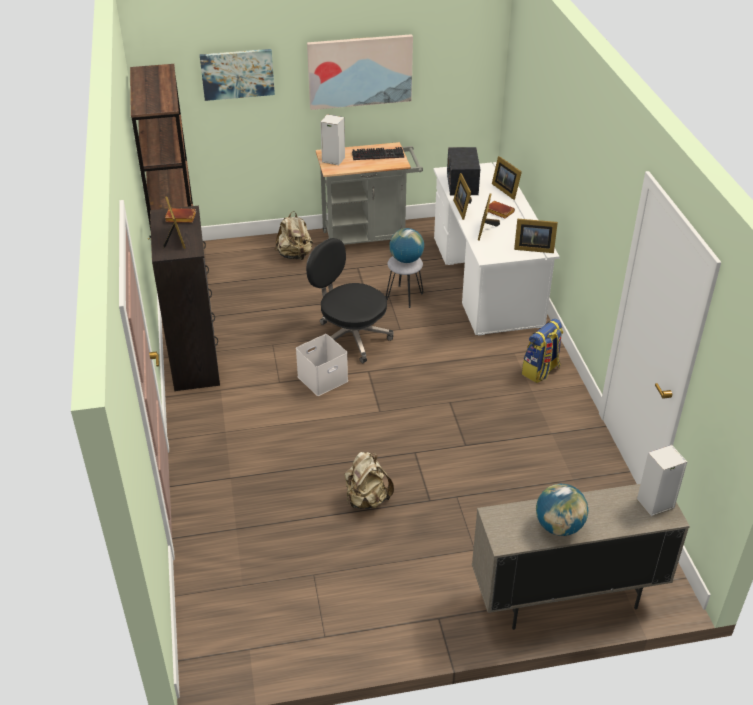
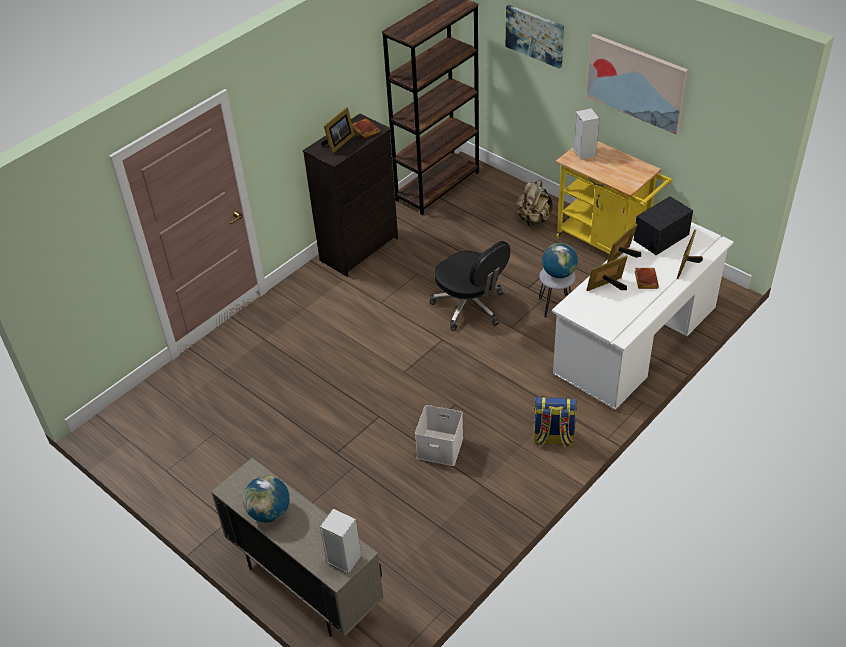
camera: 55 degrees right, 5 degrees up
(323, 378) = (408, 321): white storage box -> white storage box (441, 447)
(350, 337) = (470, 307): black office chair -> black office chair turned 135 degrees clockwise
(366, 499) = (306, 418): beige backpack -> none
(369, 238) = (606, 243): grey cart -> yellow cart
(378, 154) = (625, 169): keyboard -> none
(532, 248) = (615, 327): picture frame -> none

